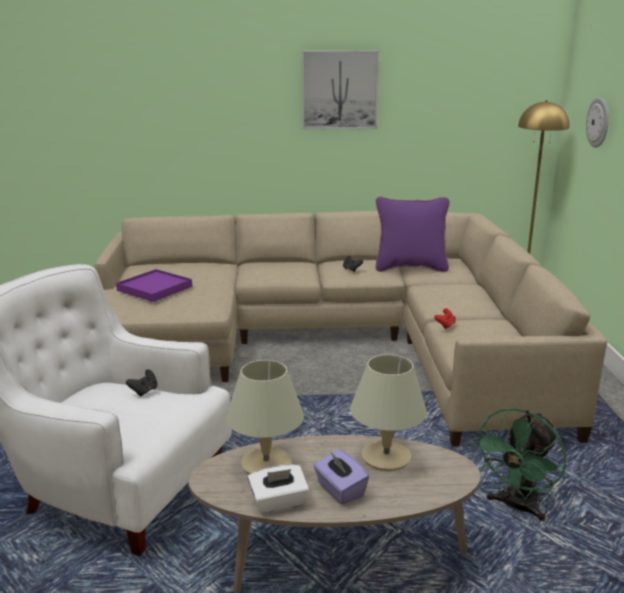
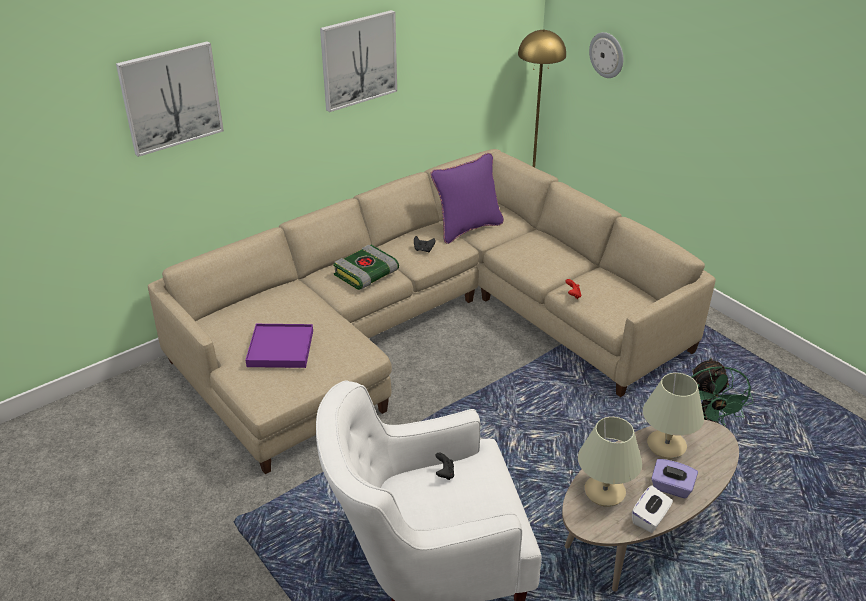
camera: 35 degrees left, 15 degrees up
(159, 78) = (171, 98): none -> picture
(283, 271) = (366, 274): none -> book

